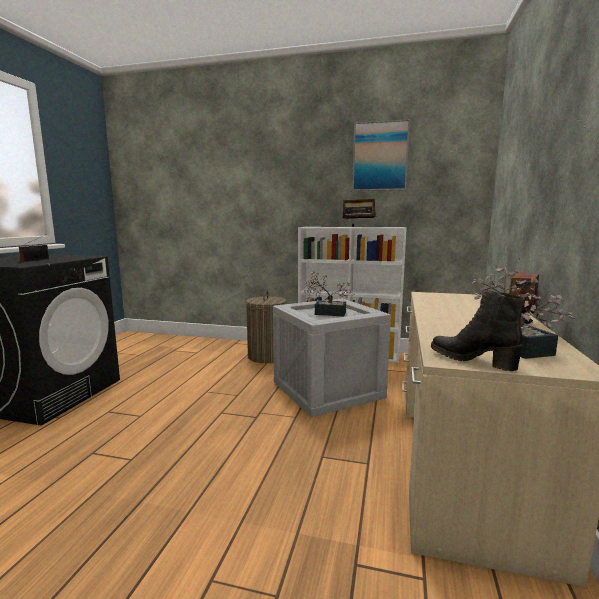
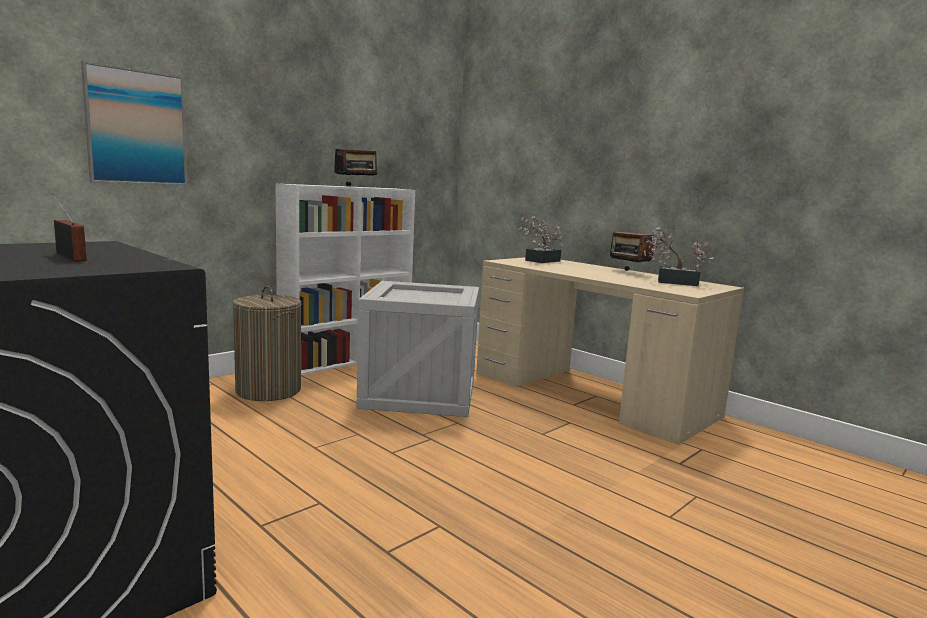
camera: 60 degrees left, 0 degrees up
(326, 313) = (419, 297): potted plant -> potted plant (539, 261)
(380, 156) = (364, 96): picture -> picture (136, 128)
(472, 360) = (694, 291): black boot -> none

